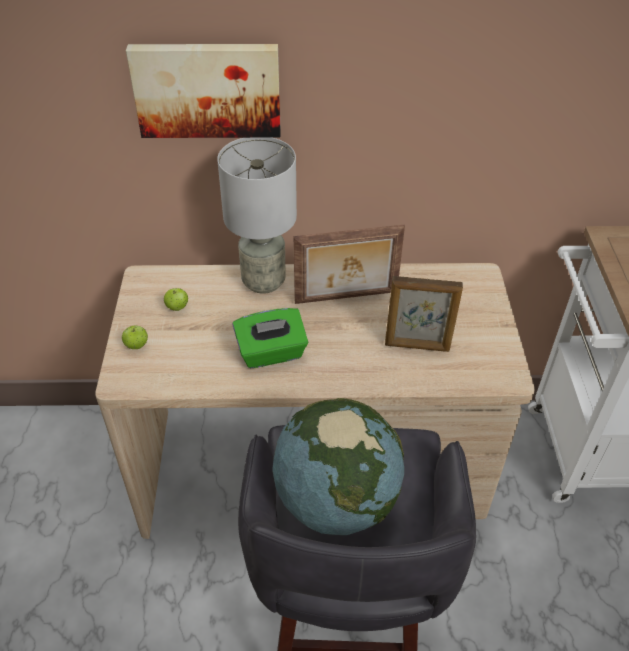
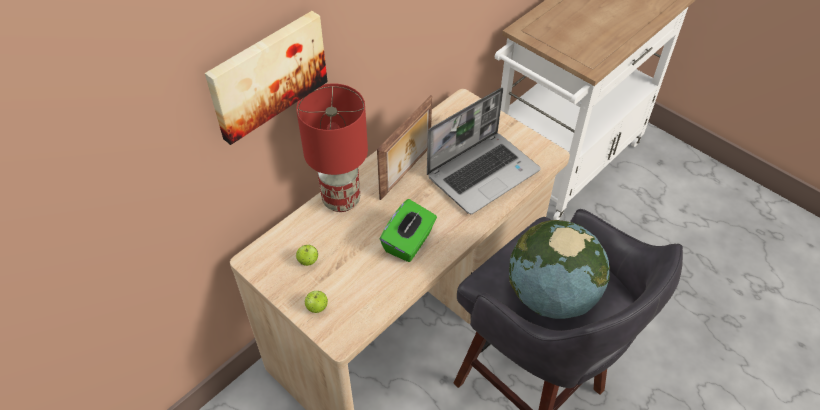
camera: 45 degrees left, 5 degrees up
(263, 282) = (341, 201): grey table lamp -> red table lamp
(417, 346) = (483, 172): picture frame -> laptop

